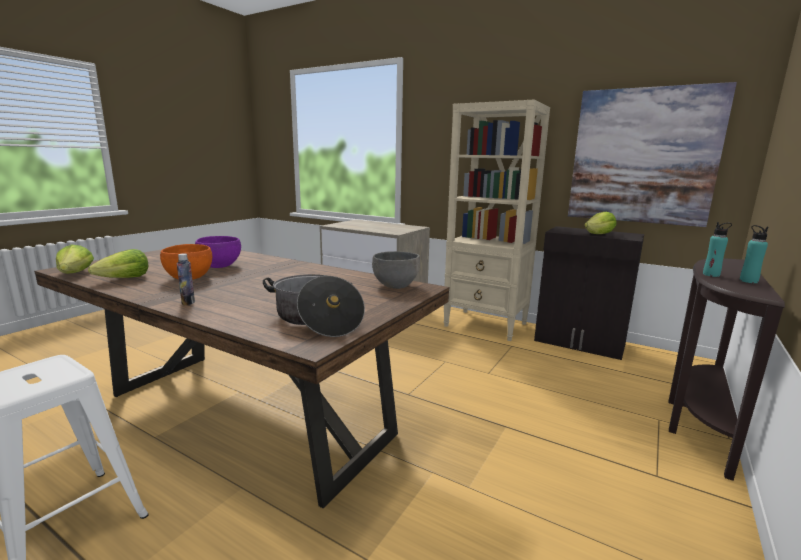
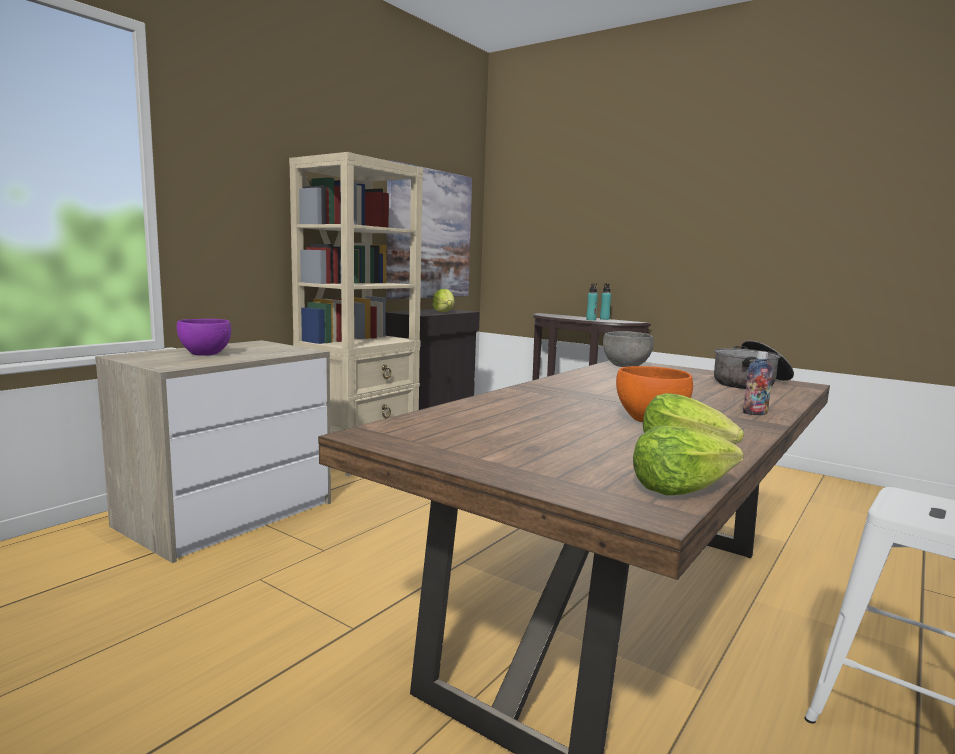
camera: 85 degrees left, 5 degrees down
(219, 266) = (567, 412): purple bowl -> purple bowl (205, 354)

